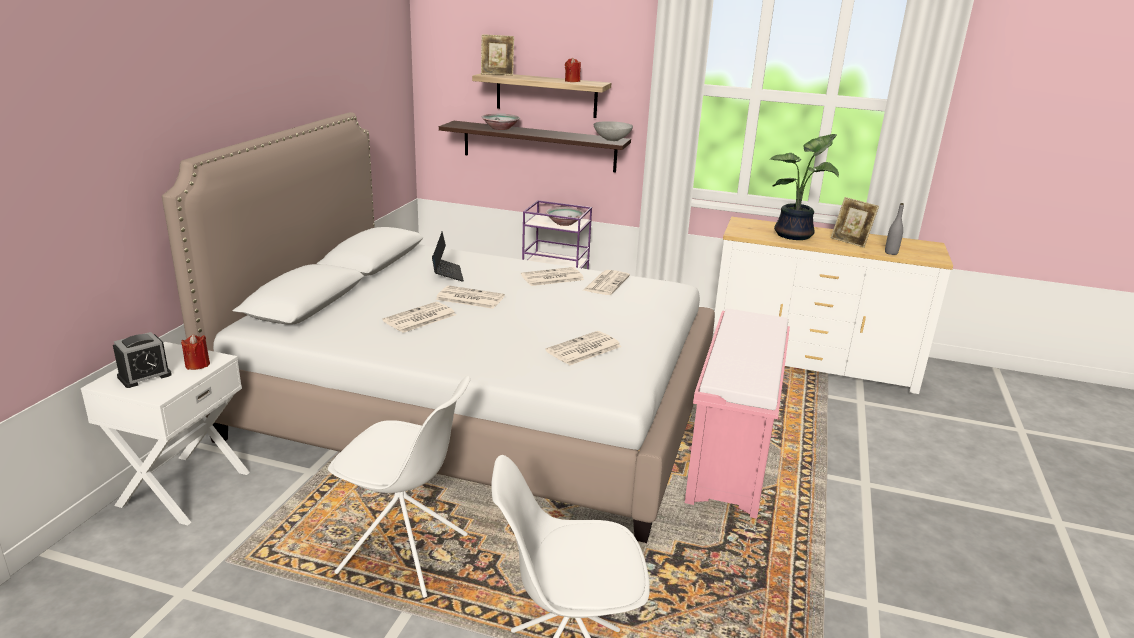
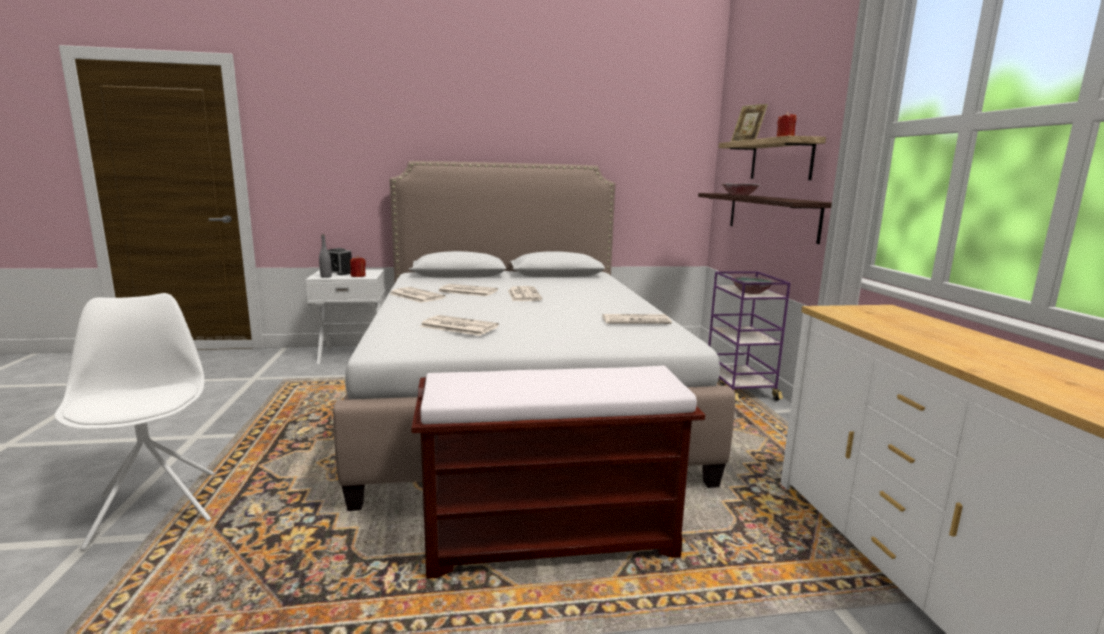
camera: 65 degrees right, 10 degrees down
(405, 555) = (302, 420): white chair -> none
(447, 274) = (564, 287): laptop -> none
(551, 278) = (612, 306): newspaper -> newspaper (415, 296)
(612, 140) = (804, 201): grey bowl -> none
(730, 457) = (553, 538): pink bench -> brown bench
(796, 235) = (914, 331): potted plant -> none
(850, 241) = (997, 359): picture frame -> none
(891, 253) = (1034, 387): grey bottle -> grey bottle (326, 277)

